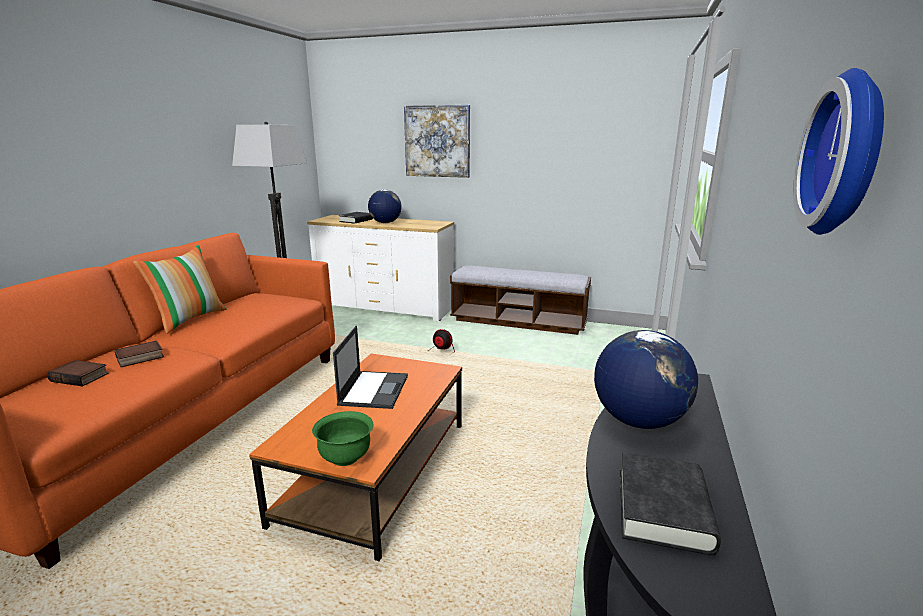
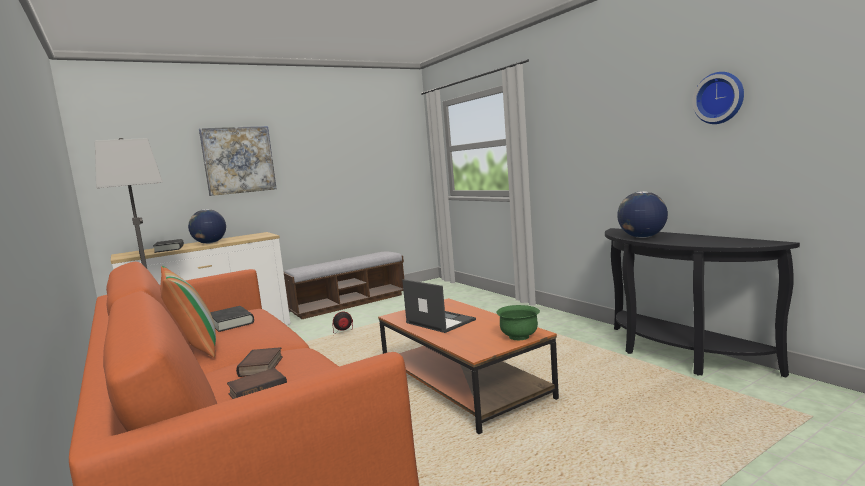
camera: 50 degrees left, 10 degrees down
(663, 509) = (709, 241): black book -> black book (231, 322)

